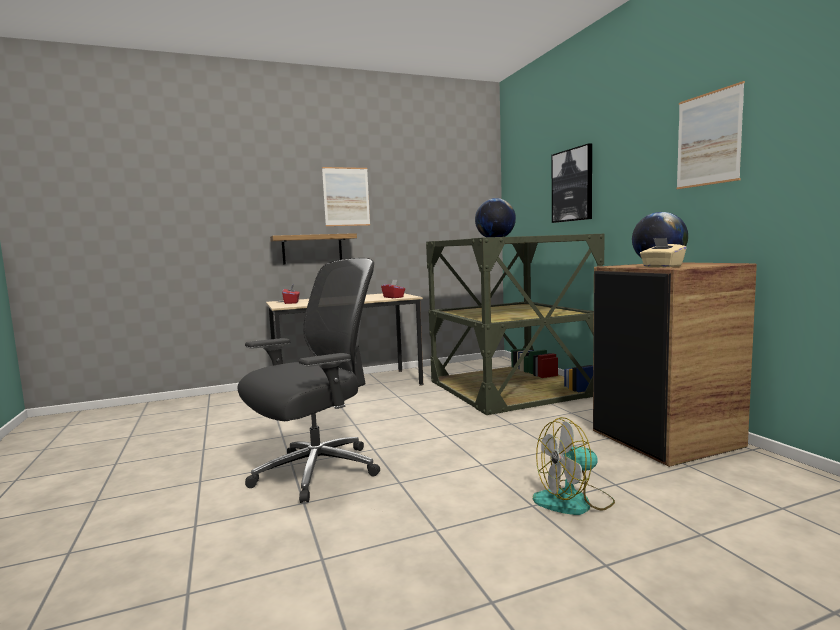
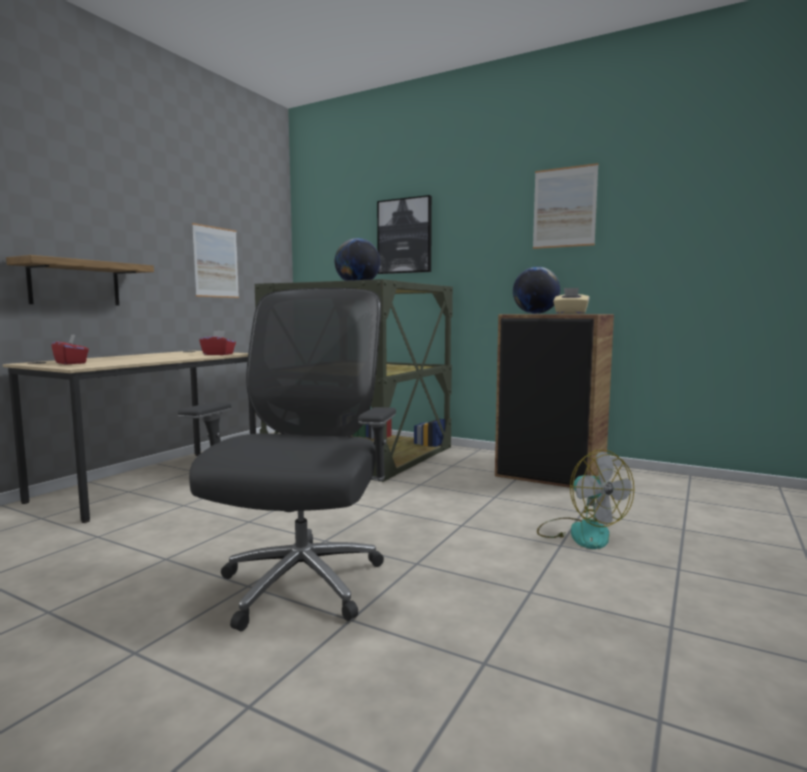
camera: 40 degrees left, 0 degrees up
(346, 196) = (123, 212): picture -> picture (216, 262)
(574, 501) = (580, 532): fan -> fan turned 60 degrees counterclockwise

